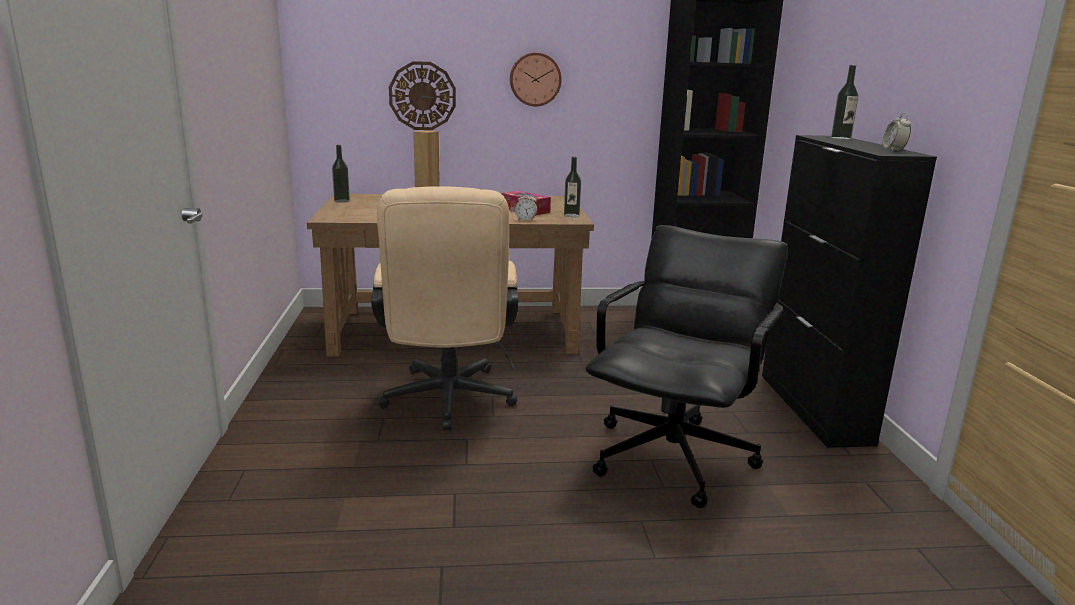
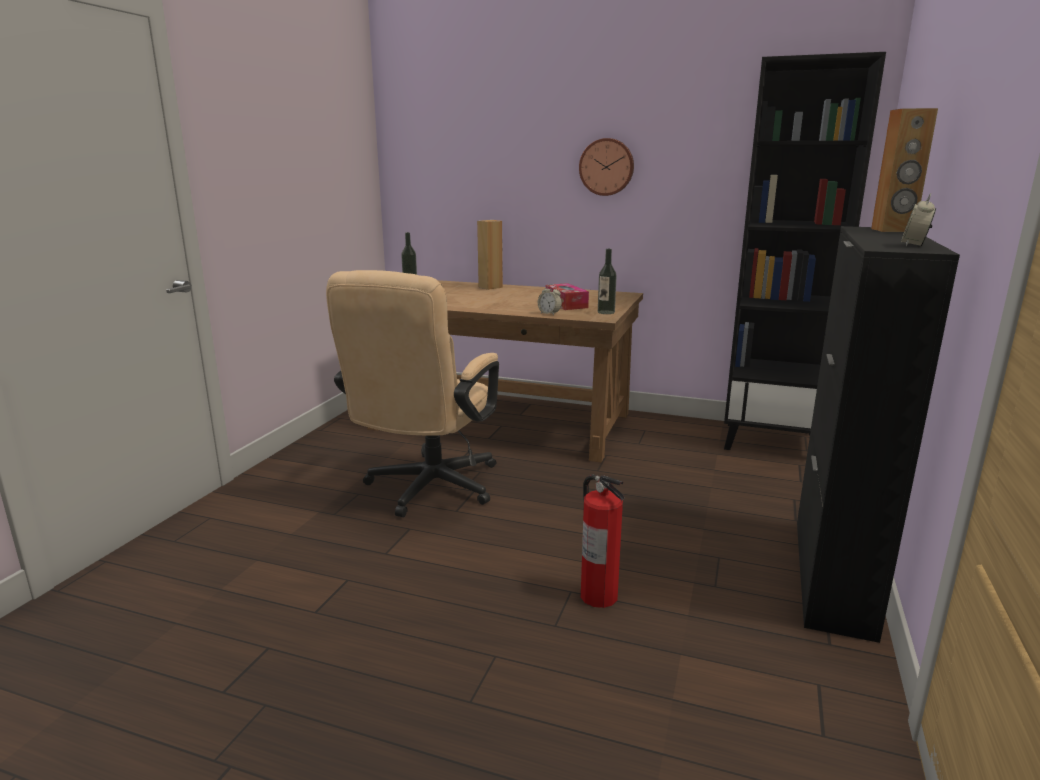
camera: 25 degrees right, 0 degrees up
(422, 96) = (496, 186): wall clock -> none
(674, 457) = (598, 595): black office chair -> fire extinguisher
(841, 138) = (893, 230): bottle -> brown speaker

